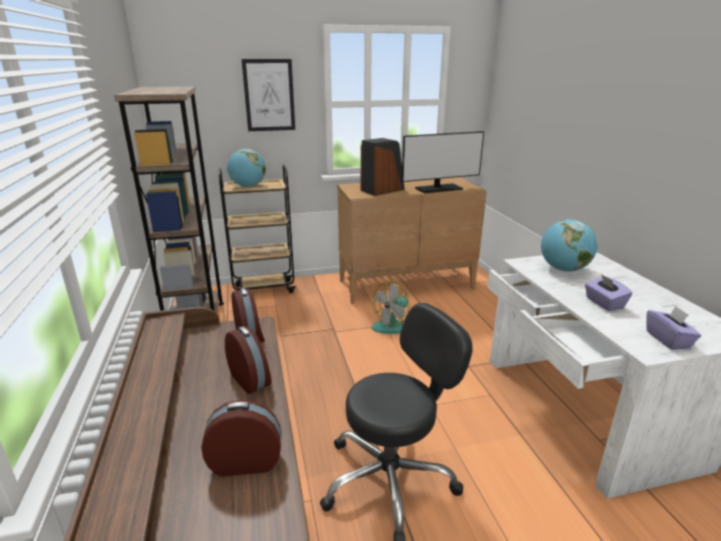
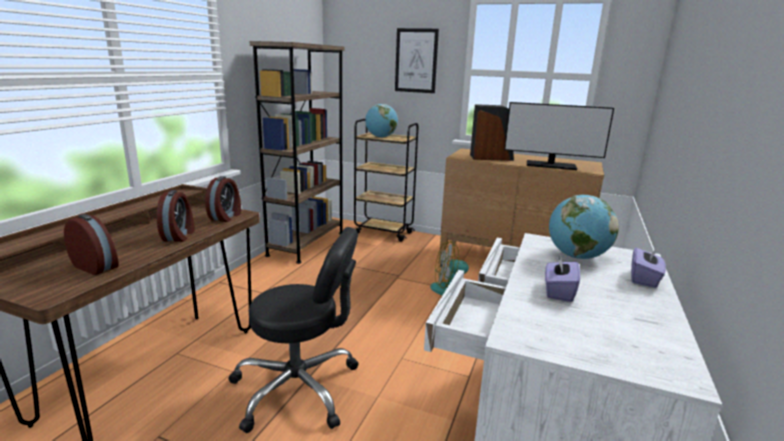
camera: 35 degrees right, 5 degrees down
(668, 340) = (566, 341): purple tissue box -> purple tissue box (644, 279)

